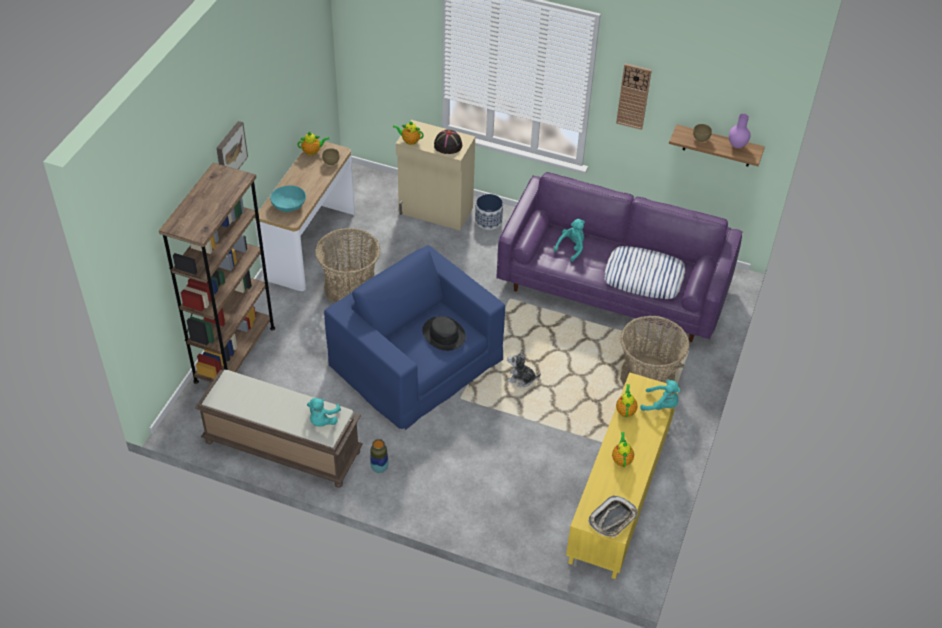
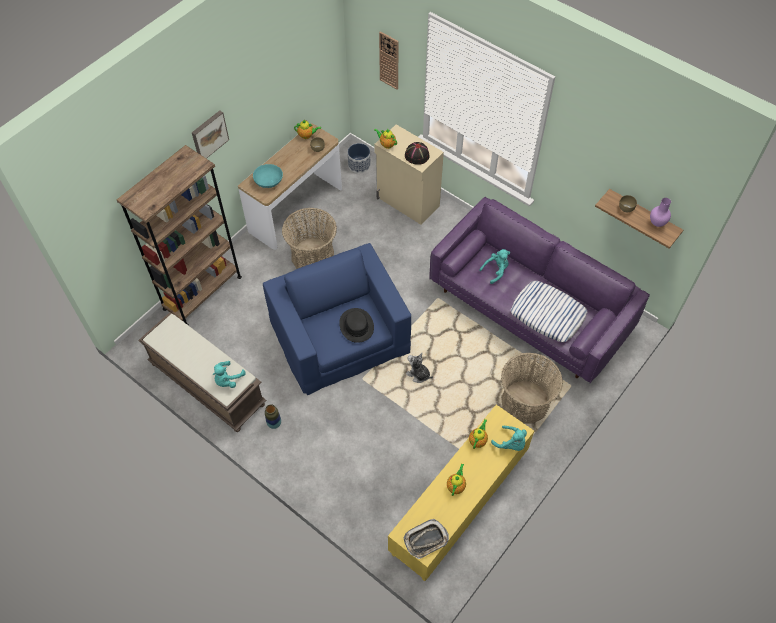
camera: 20 degrees right, 10 degrees up
(488, 221) = (447, 221): planter -> planter (359, 165)
(633, 96) = (576, 155): wall clock -> wall clock (389, 60)

